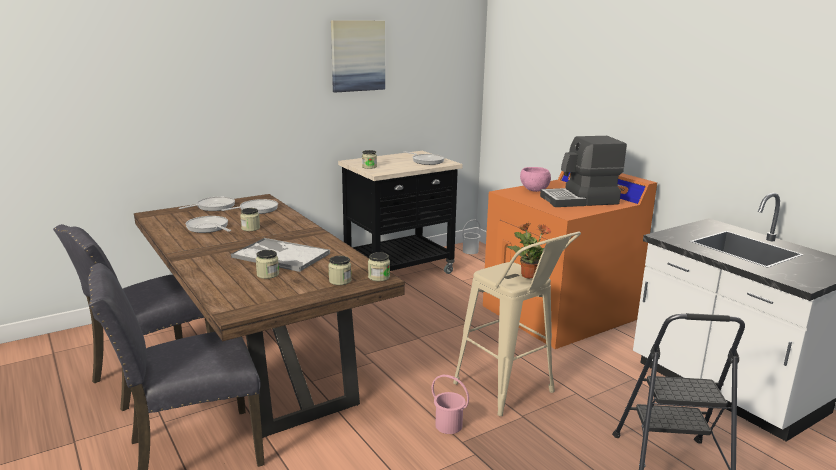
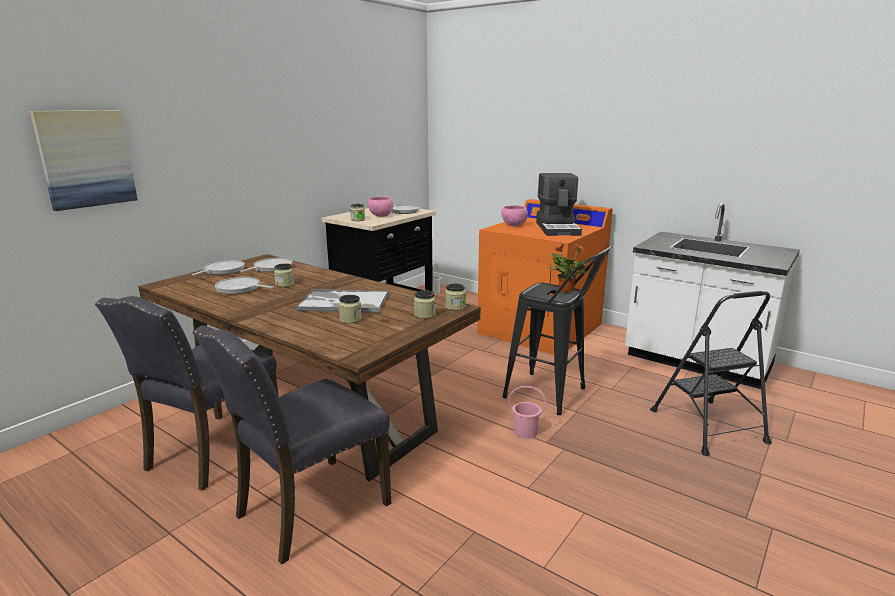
camera: 20 degrees left, 0 degrees up
(357, 56) = (331, 115): picture -> picture (86, 158)
(398, 165) = (381, 216): none -> pink bowl
(510, 393) = (553, 396): beige stool -> black stool
(580, 200) = (558, 229): coffee machine -> coffee machine turned 60 degrees counterclockwise

